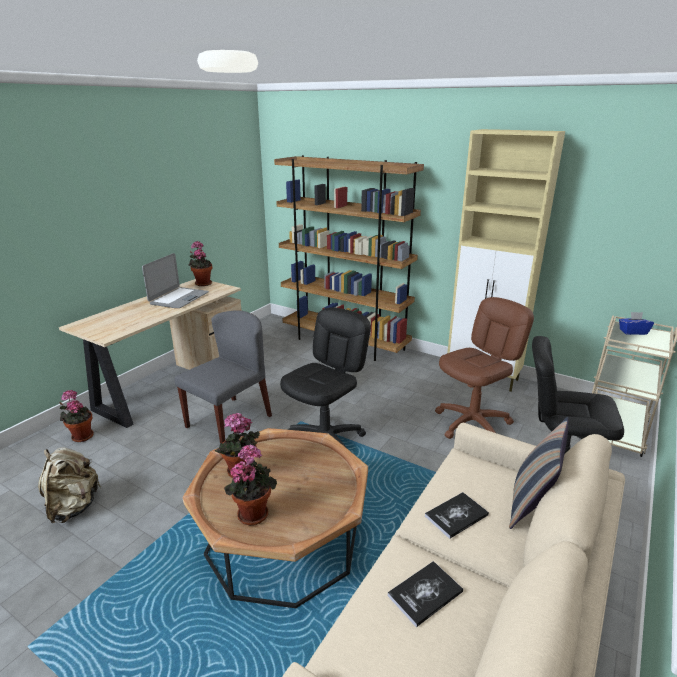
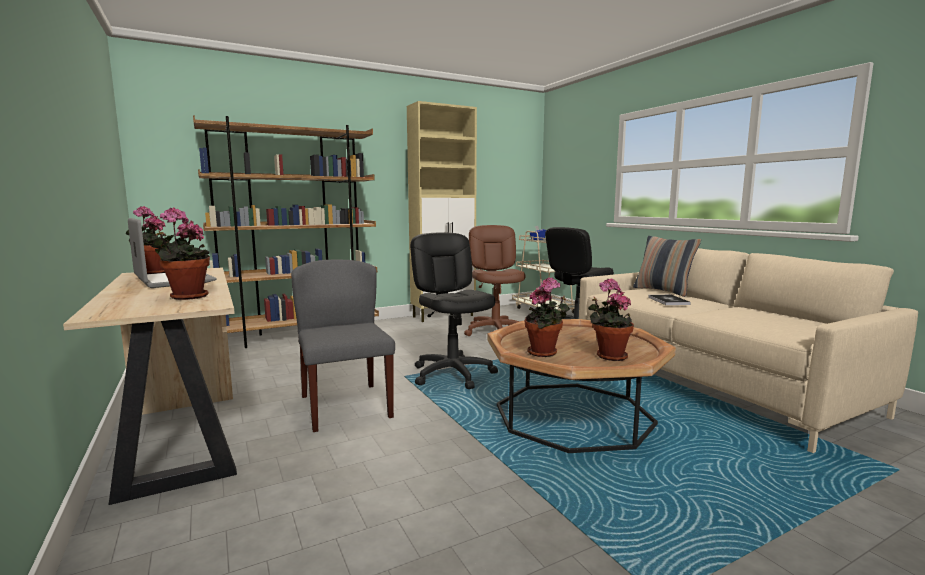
camera: 60 degrees left, 15 degrees down
(73, 507) = (385, 541): beige backpack -> none
(81, 436) = (181, 521): potted plant -> potted plant (185, 297)
(425, 594) = (739, 314): book -> none

